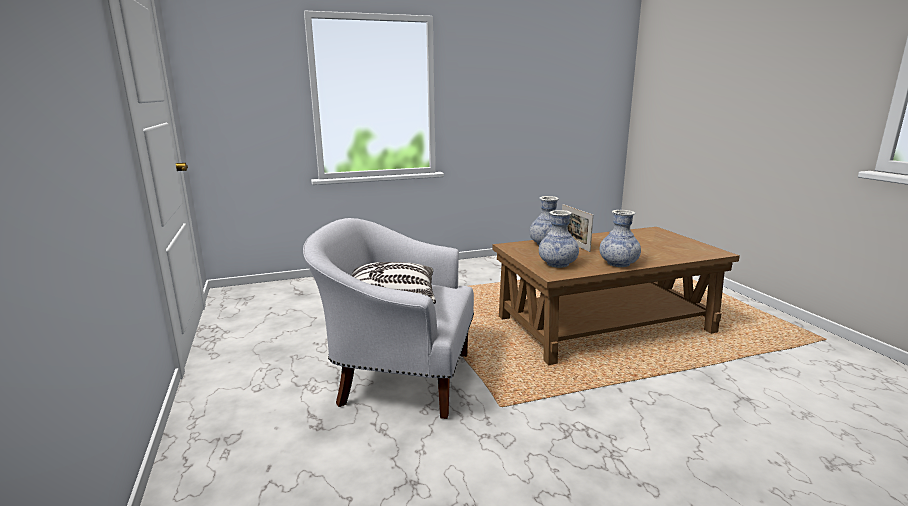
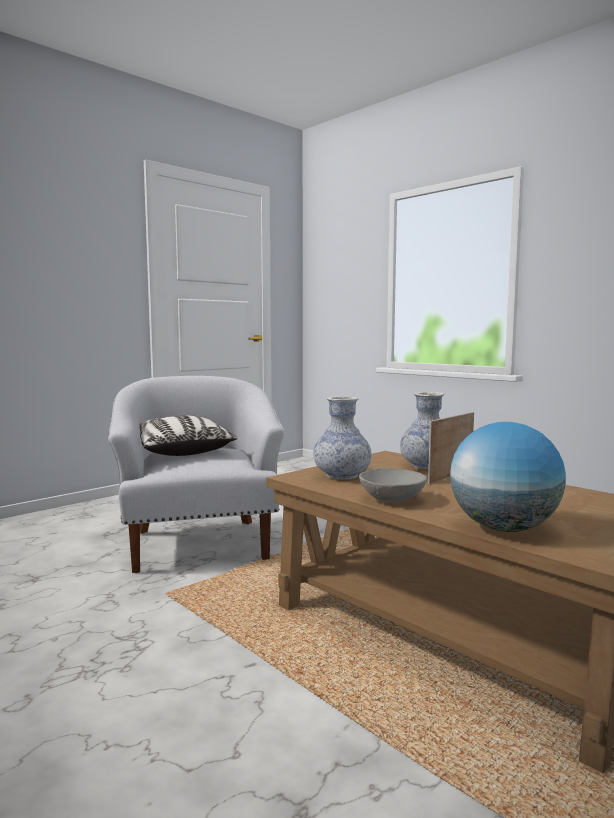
camera: 65 degrees right, 10 degrees down
(618, 263) = (391, 499): vase -> grey bowl
(675, 256) = (504, 528): none -> globe

